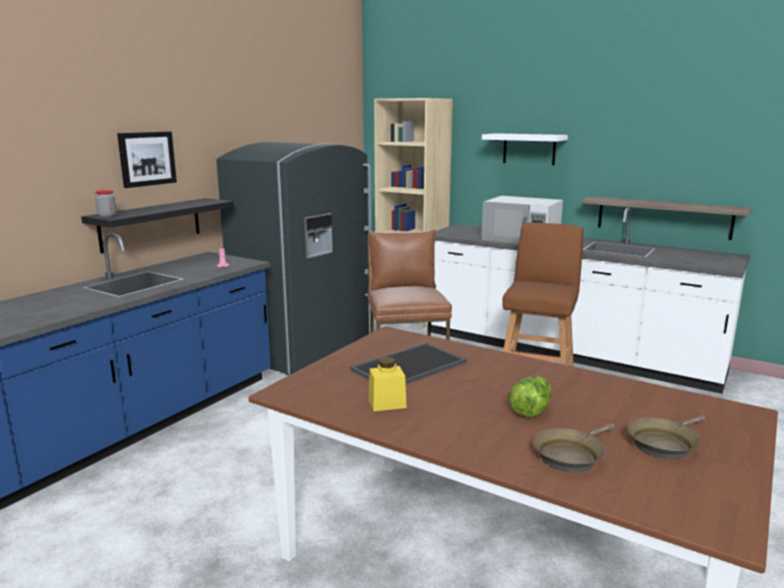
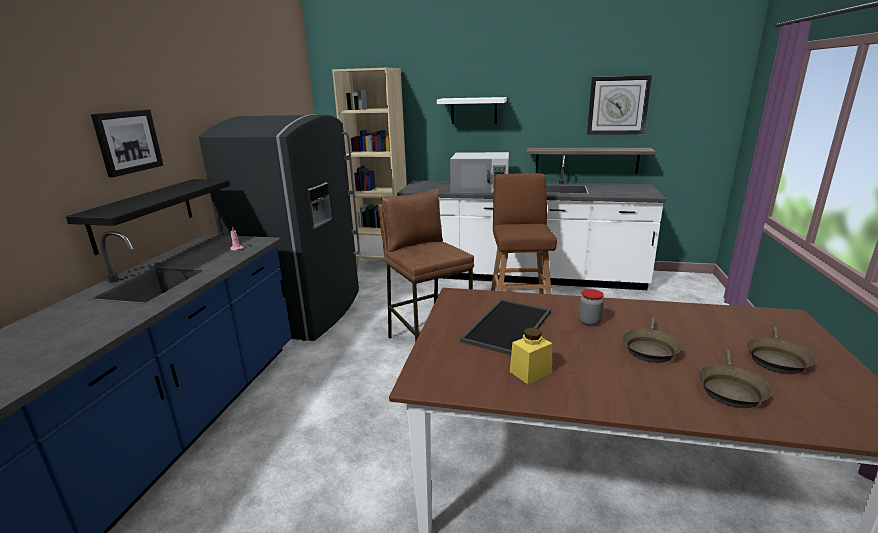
camera: 20 degrees left, 5 degrees up
(107, 216) = (102, 212): jar -> jar (589, 322)
(530, 409) = (649, 349): lettuce -> brown frying pan
(707, 151) = (618, 105): none -> wall clock

